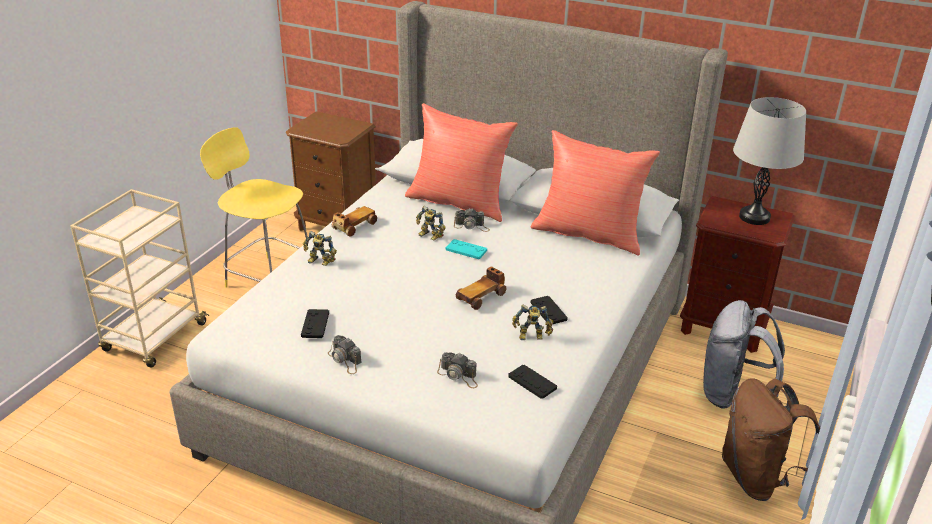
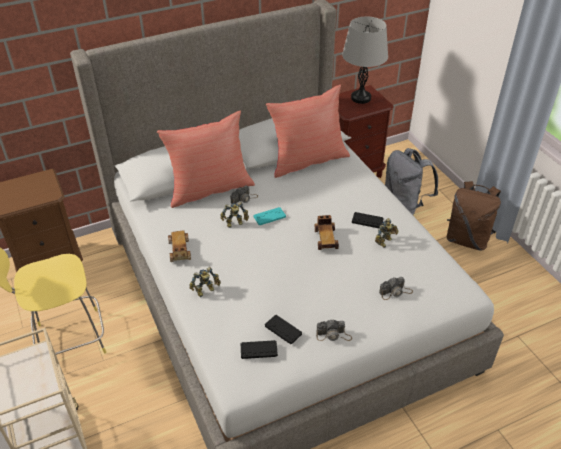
camera: 50 degrees left, 10 degrees up
(532, 382) = (426, 266): black game controller -> black game controller (258, 350)

